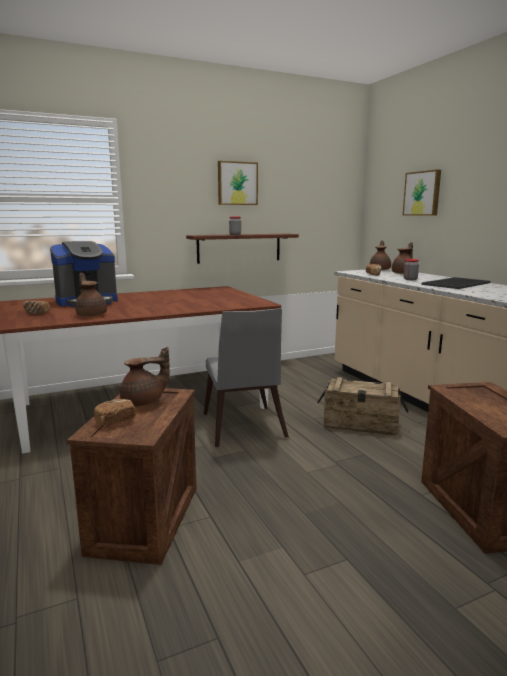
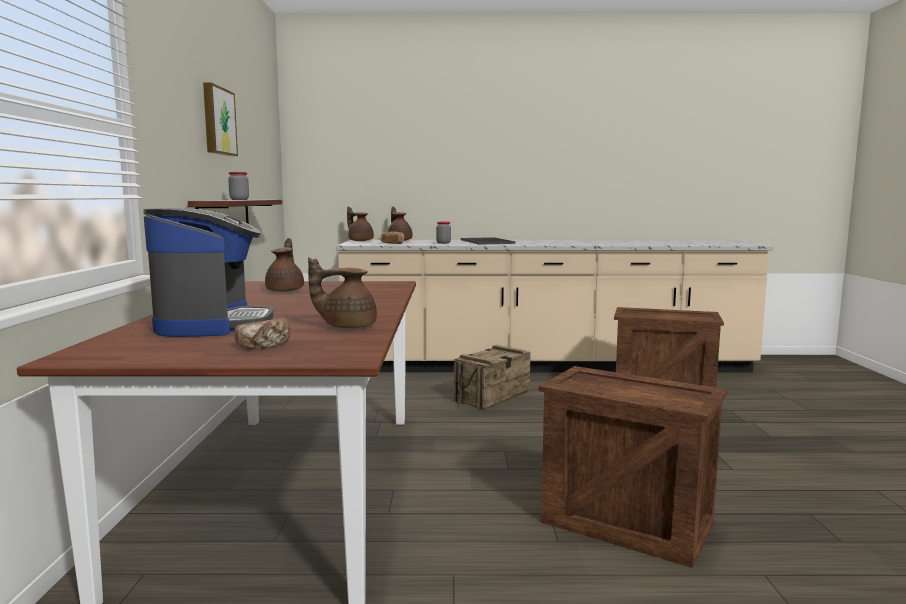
camera: 65 degrees left, 5 degrees down
(115, 420) = (658, 396): bread -> none
(144, 402) = (605, 384): brown teapot -> brown teapot (286, 290)
(243, 428) = (447, 443): grey chair -> none
(422, 193) = (389, 154): picture -> none

